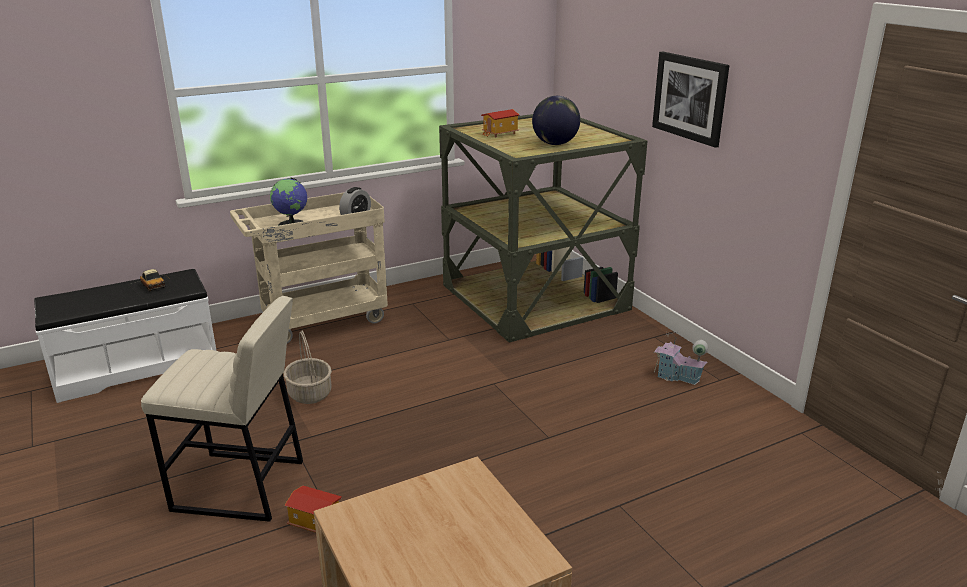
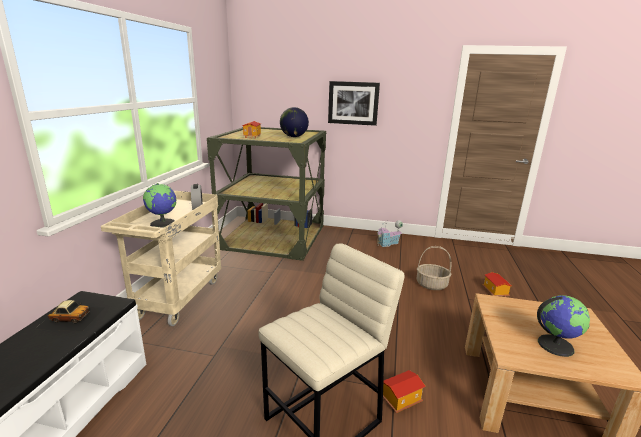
camera: 50 degrees left, 5 degrees down
(310, 394) = (254, 340): basket -> basket (432, 285)
(407, 546) = (555, 345): none -> globe
(686, 525) = (494, 292): none -> toy house

